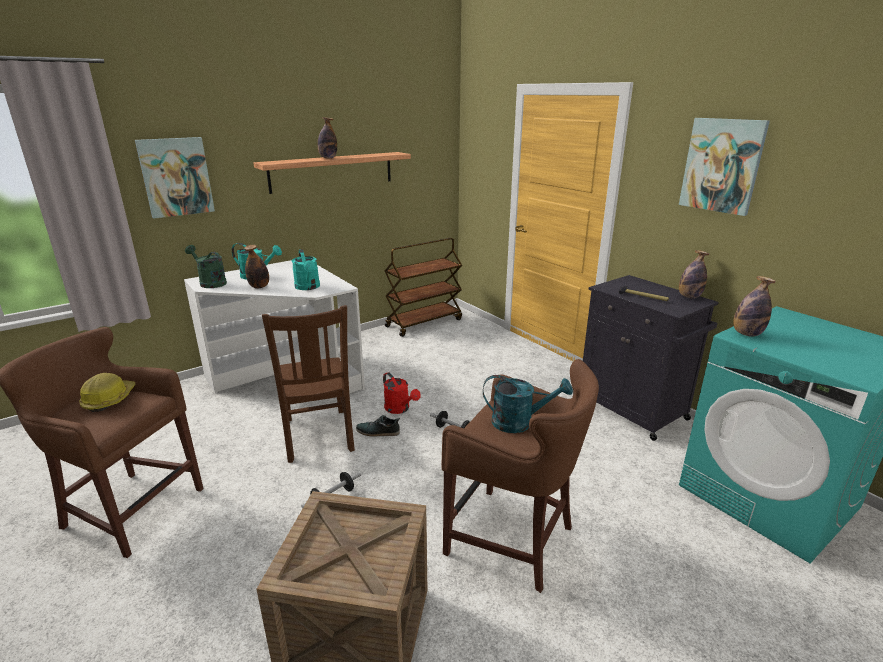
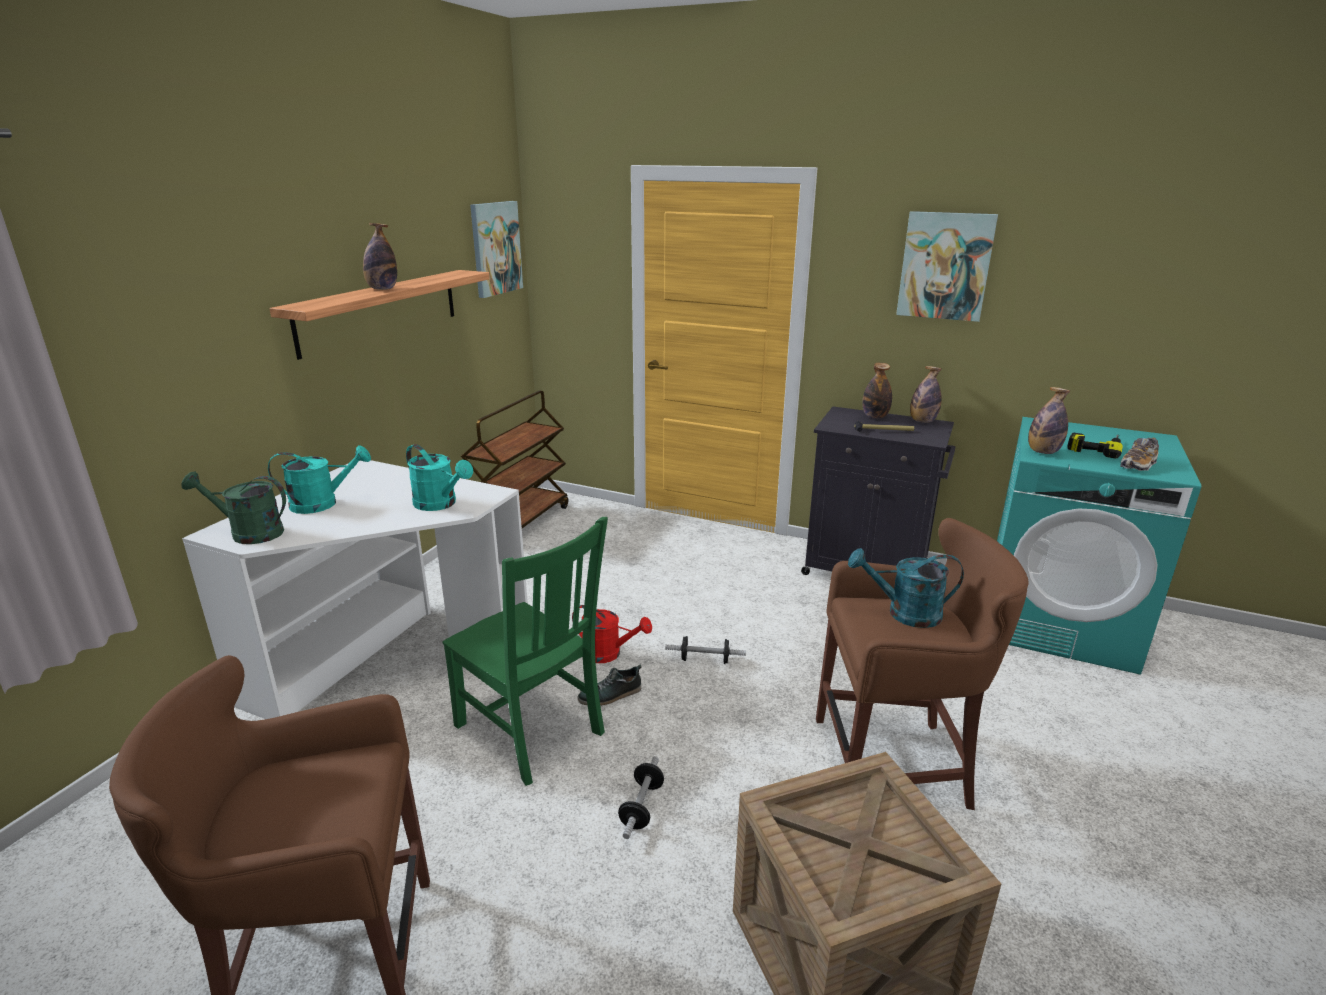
camera: 30 degrees left, 0 degrees up
(109, 399) = (292, 785): hard hat -> none
(176, 177) = (147, 350): picture -> picture (495, 248)
(259, 287) = (354, 521): bottle -> bottle (875, 417)
(318, 436) = (532, 731): brown chair -> green chair
(520, 422) = (904, 613): turquoise watering can -> turquoise watering can turned 150 degrees counterclockwise
(810, 340) = (1095, 447): none -> power drill
(831, 362) = (1138, 465): none -> shoe

